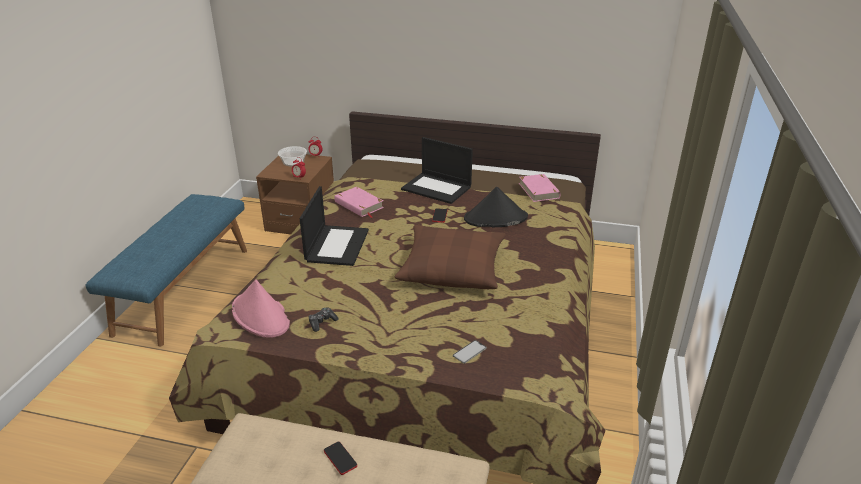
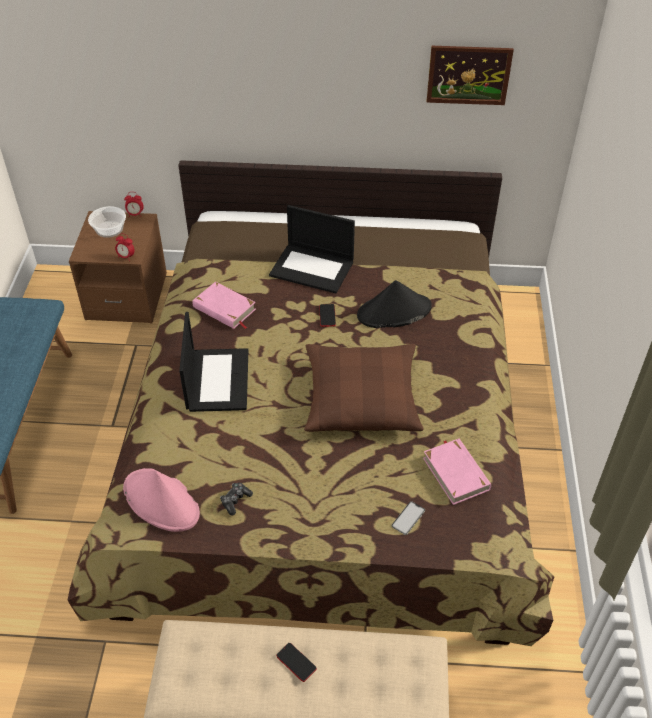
camera: 10 degrees left, 15 degrees up
(539, 190) = (435, 258): pink book -> pink book (456, 473)
(573, 47) = (468, 75): none -> picture

